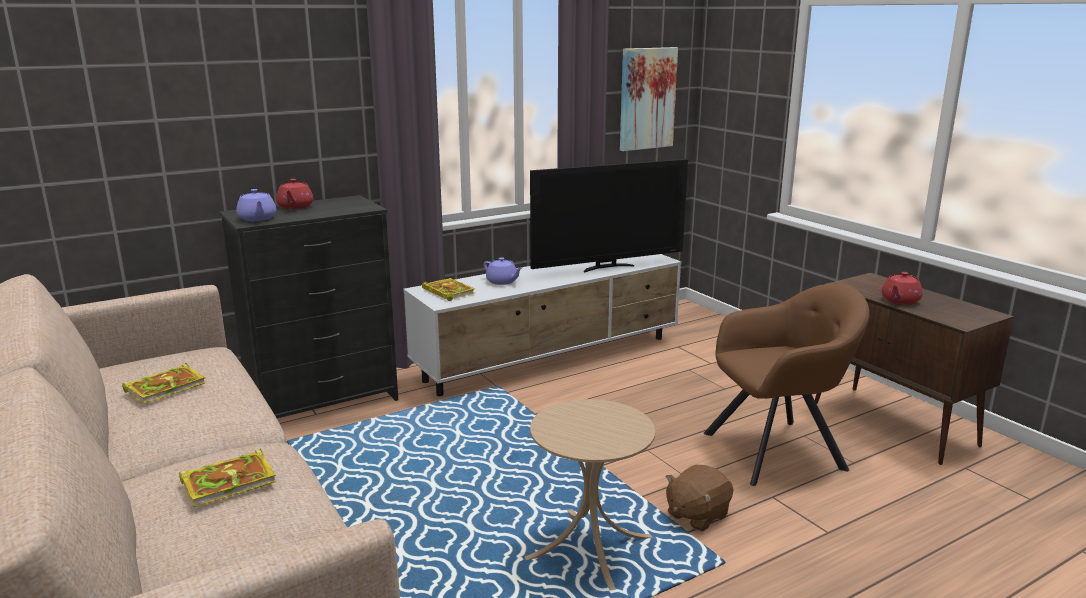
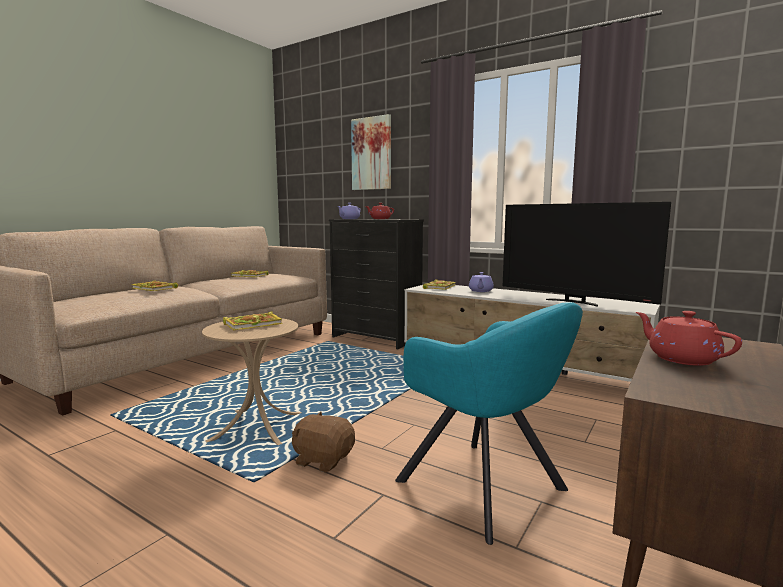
camera: 65 degrees right, 10 degrees down
(578, 423) = (254, 324): none -> book
(647, 98) = (706, 155): picture -> picture (372, 153)
(779, 450) = (486, 488): brown armchair -> turquoise armchair
(900, 300) = (681, 358): red teapot -> red teapot turned 45 degrees clockwise

